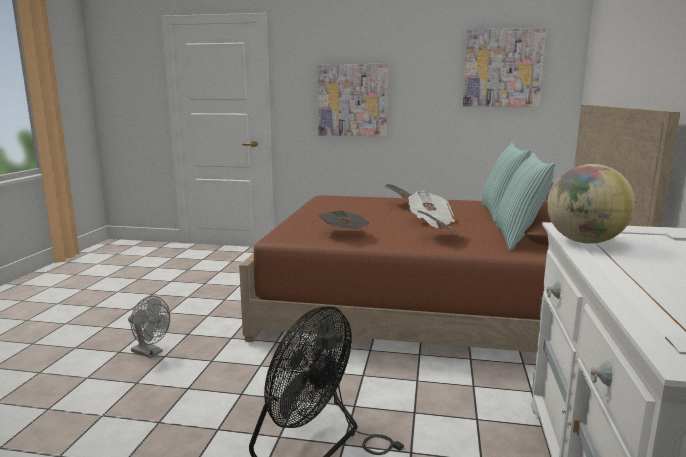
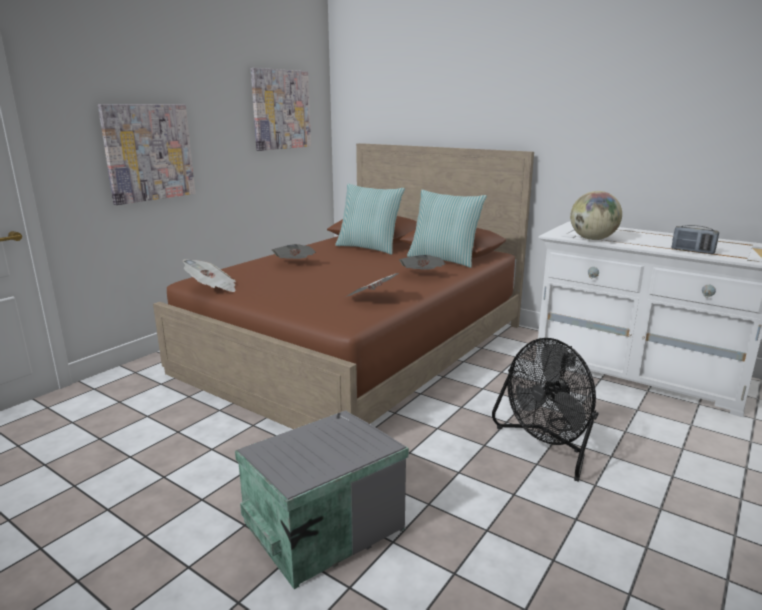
camera: 65 degrees left, 5 degrees up
(151, 353) = (321, 525): grey fan -> grey storage box
(430, 221) = (365, 268): newspaper -> newspaper (212, 289)
(644, 296) = (692, 251): none -> radio

